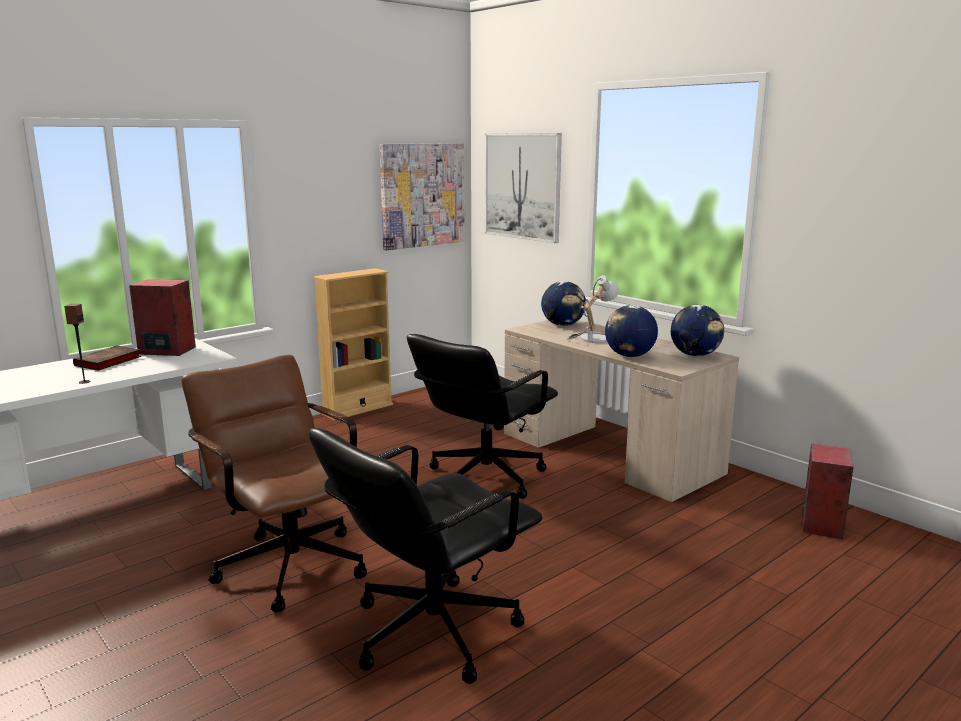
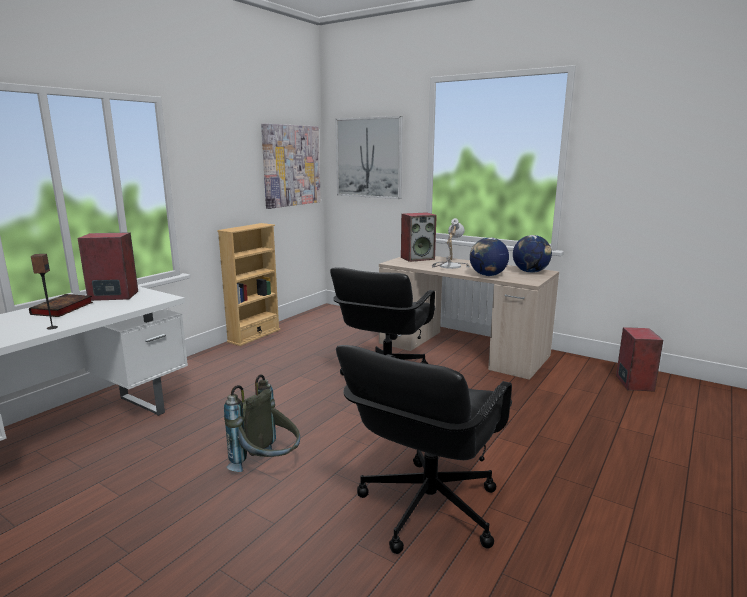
camera: 15 degrees left, 0 degrees up
(286, 561) = (268, 467): brown office chair -> grey backpack
(563, 325) = (417, 258): globe -> speaker

